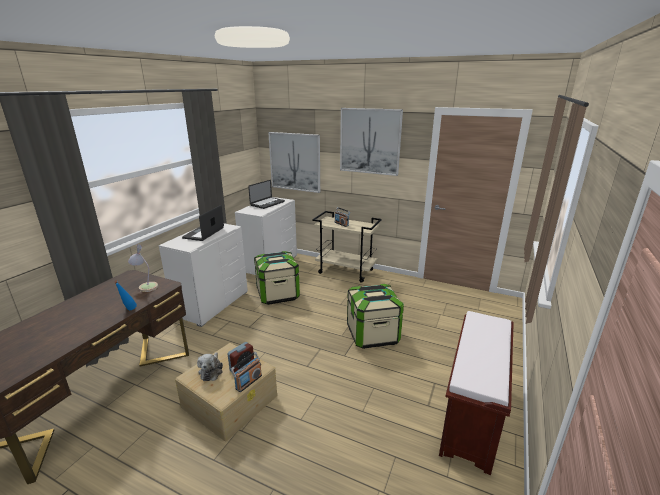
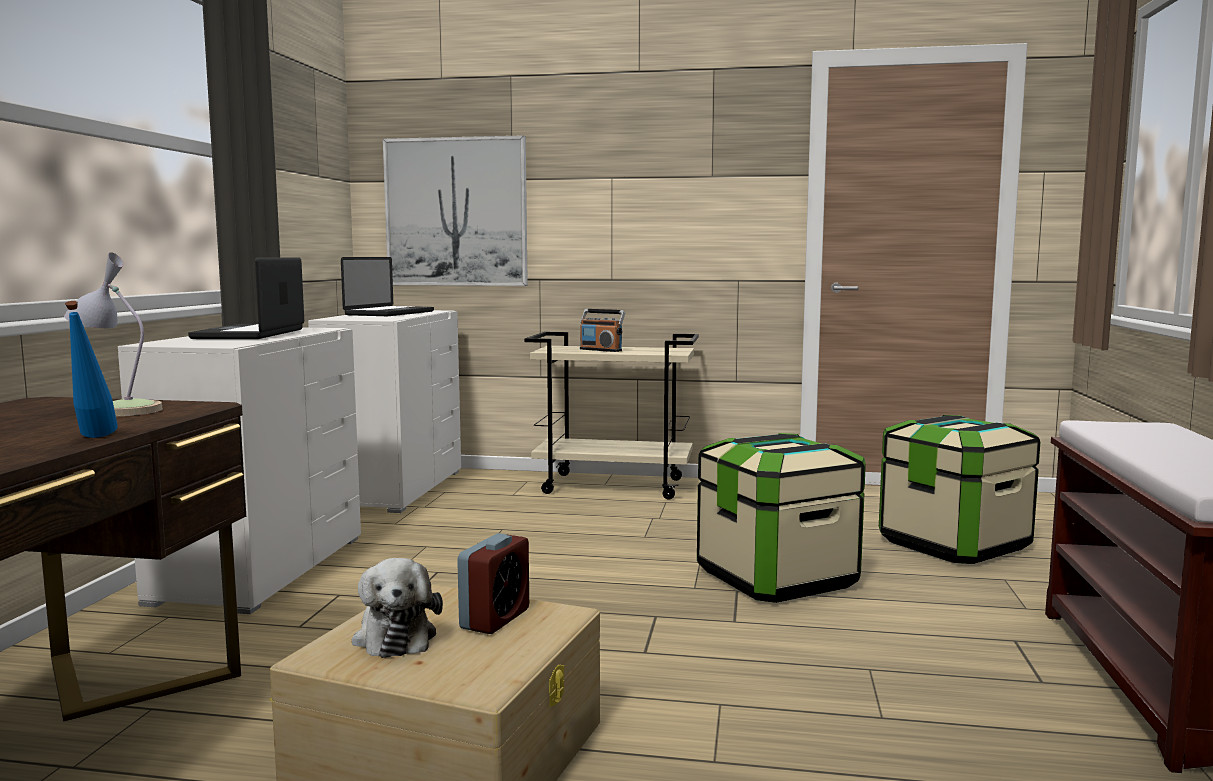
camera: 15 degrees left, 15 degrees down
(248, 382) = (541, 642): radio -> none
(278, 294) = (455, 535): storage box -> storage box (953, 544)
(370, 141) = (658, 142): picture -> none

